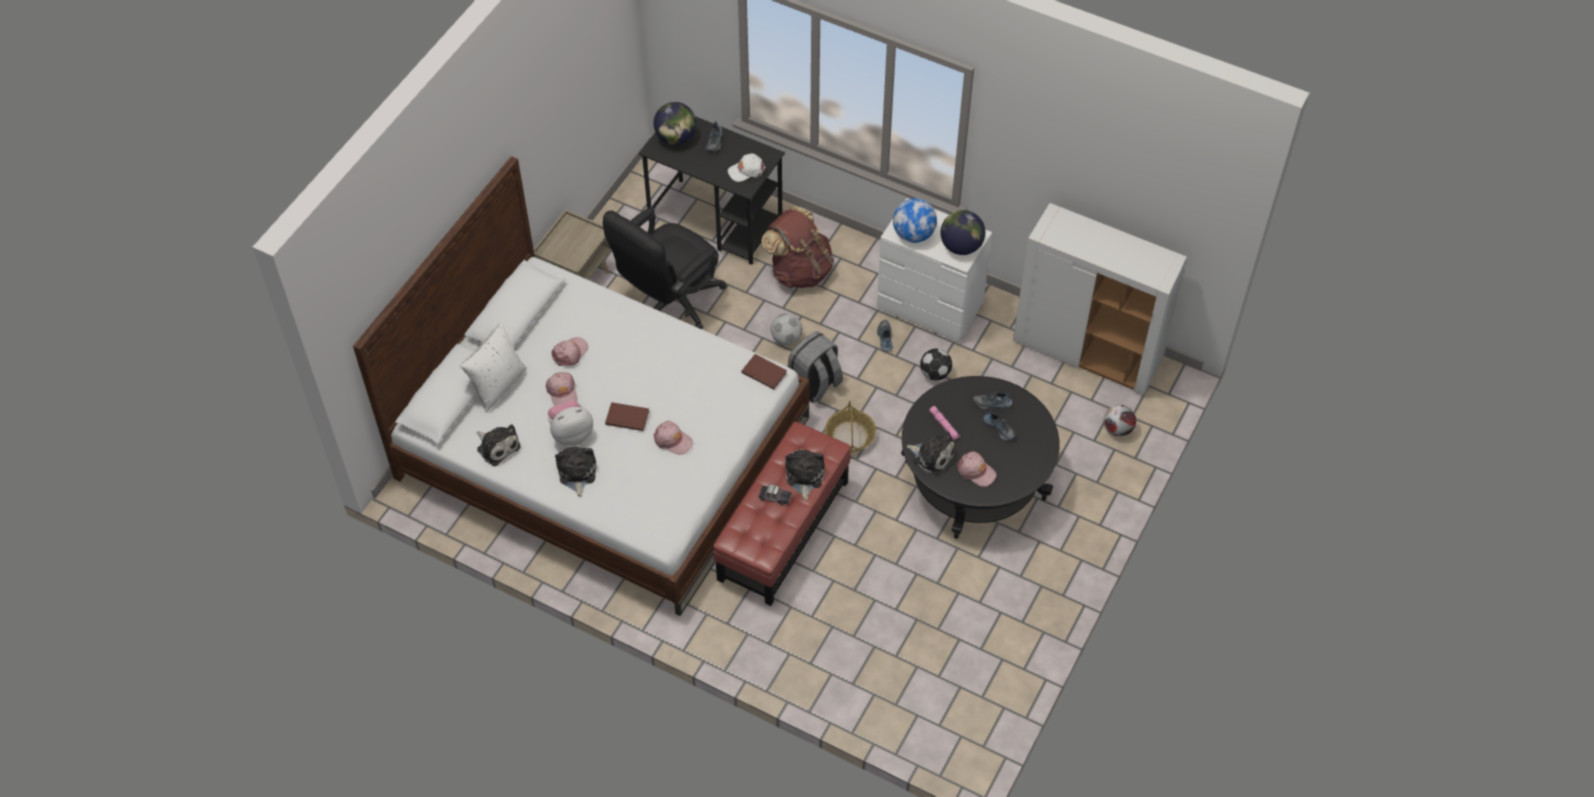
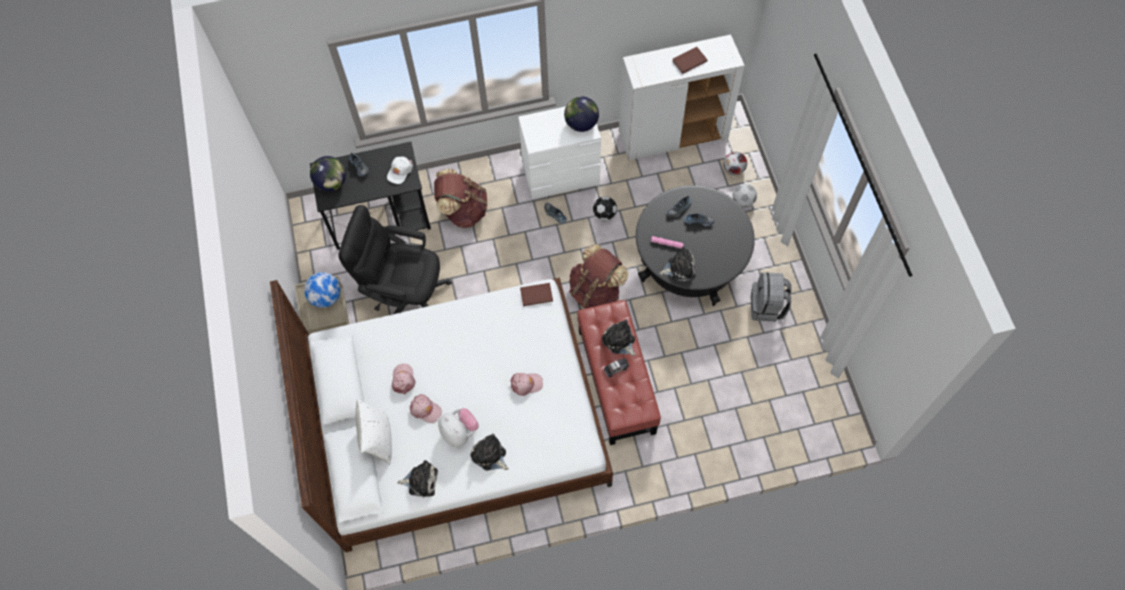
camera: 40 degrees left, 10 degrees up
(571, 434) = (459, 432): plush toy -> plush toy turned 120 degrees clockwise
(627, 417) = (483, 392): brown book -> brown book (688, 61)
(669, 303) = (405, 293): black office chair -> black office chair turned 105 degrees clockwise
(786, 339) = (498, 260): football -> football (743, 201)
(814, 385) = (544, 276): grey backpack -> grey backpack (767, 306)
(850, 436) = (596, 291): basket -> brown backpack
(914, 234) = (546, 137): globe -> globe (326, 297)
(976, 471) = (712, 257): pink cap -> none

